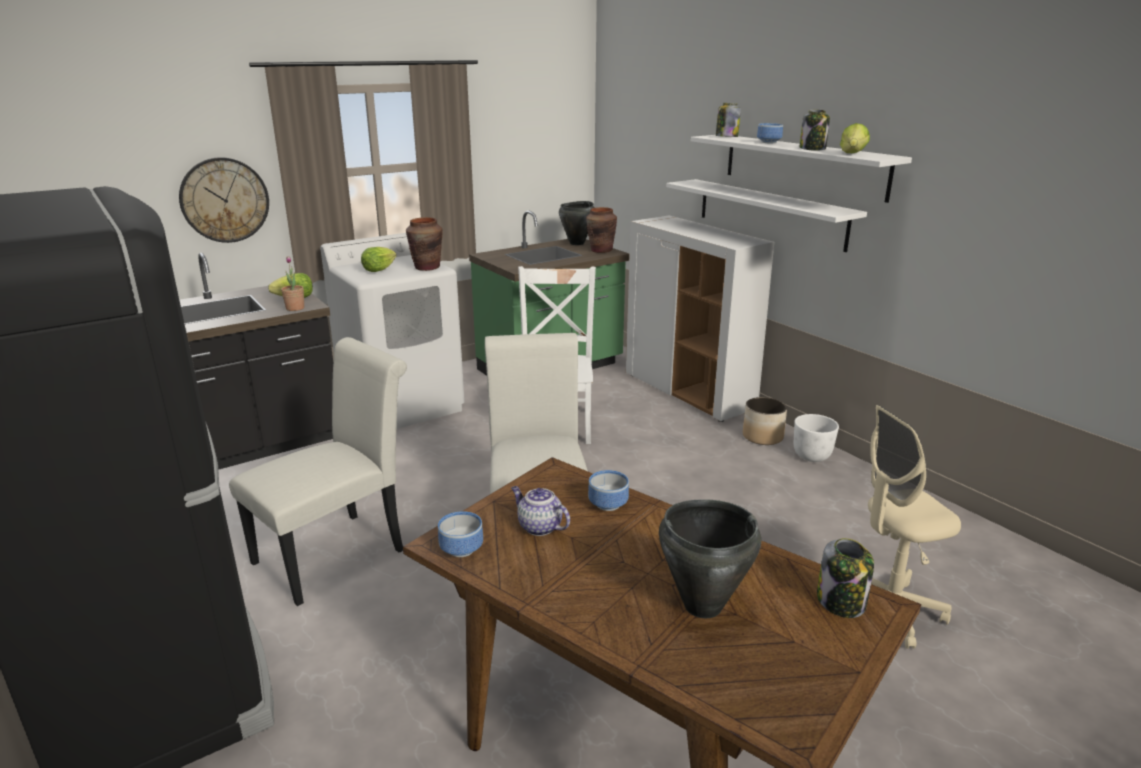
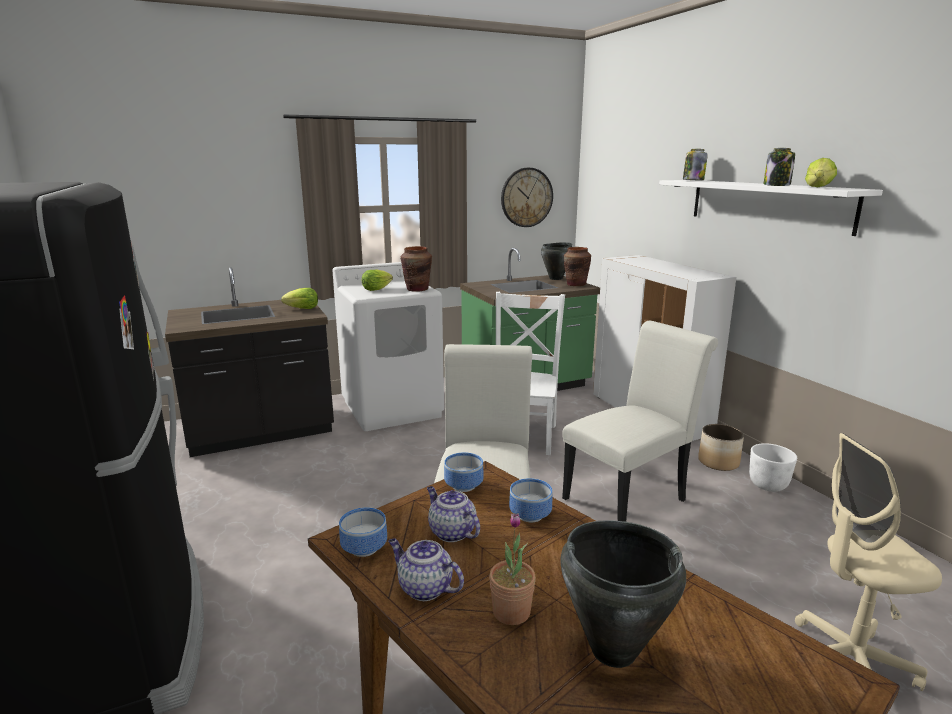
camera: 10 degrees right, 5 degrees down
(224, 200) = (258, 227): wall clock -> wall clock (526, 197)
(295, 308) = (299, 316): potted plant -> potted plant (511, 612)
(338, 552) = (300, 534): white chair -> white chair (630, 497)
(529, 577) = (424, 588): none -> teapot
(769, 142) = (733, 182): bowl -> bowl (464, 485)
(770, 213) = (733, 250): white shelf -> none
(841, 602) = (790, 668): jar -> none

